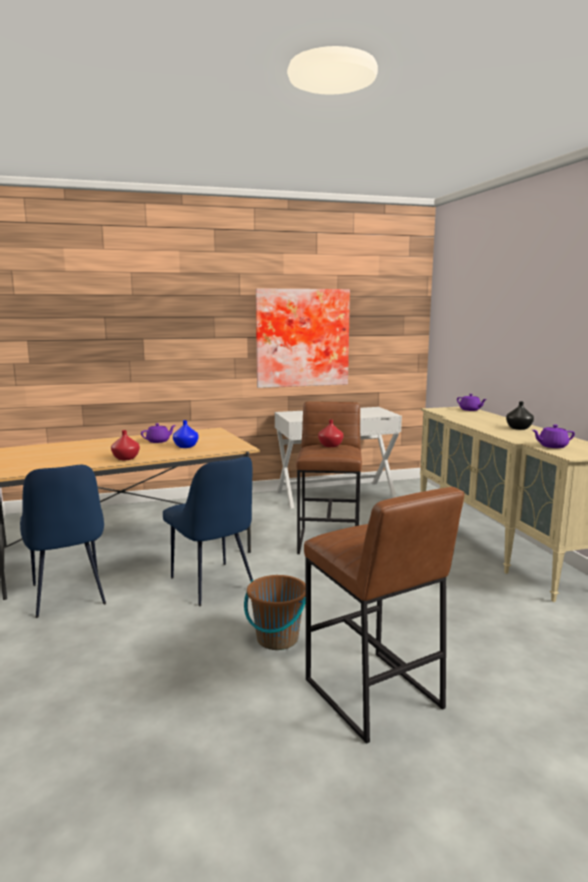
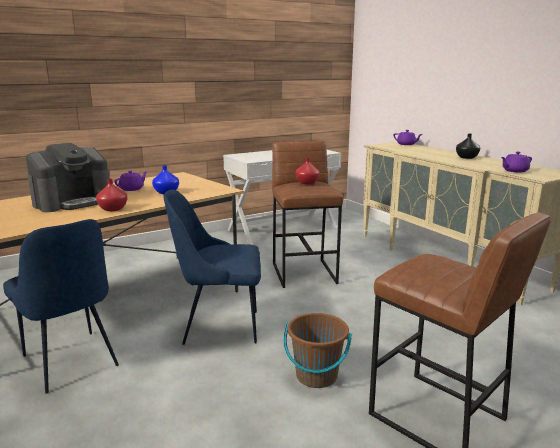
camera: 15 degrees left, 5 degrees up
(98, 449) = (73, 202): none -> coffee machine
(213, 584) = (220, 328): blue chair -> blue chair turned 135 degrees clockwise
(302, 338) = (245, 82): picture -> none

